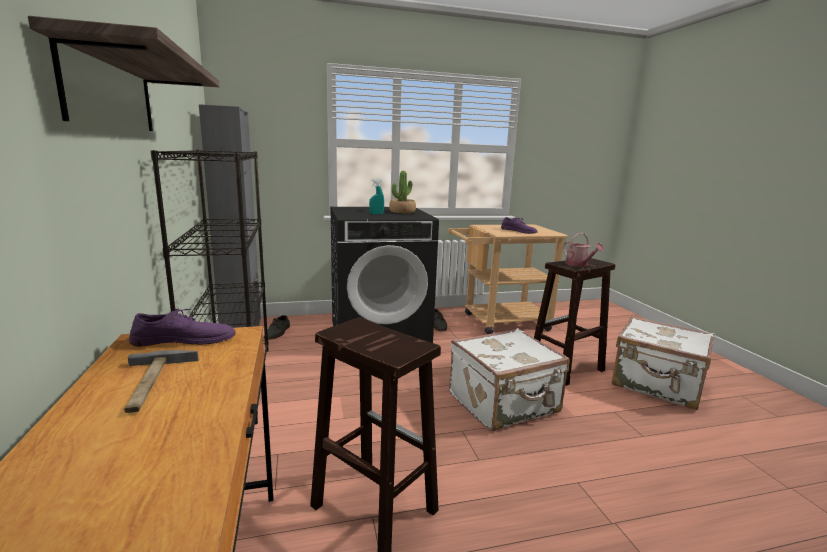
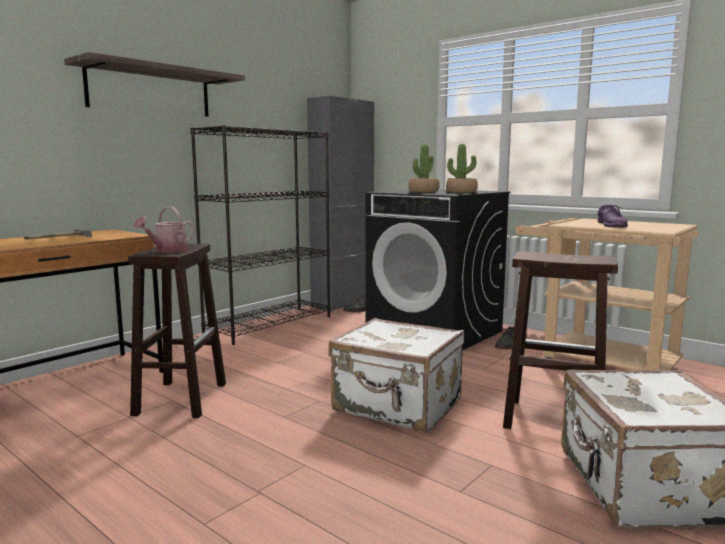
camera: 55 degrees right, 5 degrees down
(184, 339) = (116, 233): purple shoe -> none
(376, 214) = (423, 191): turquoise spray bottle -> potted plant
(579, 264) = (552, 257): watering can -> watering can (167, 251)

